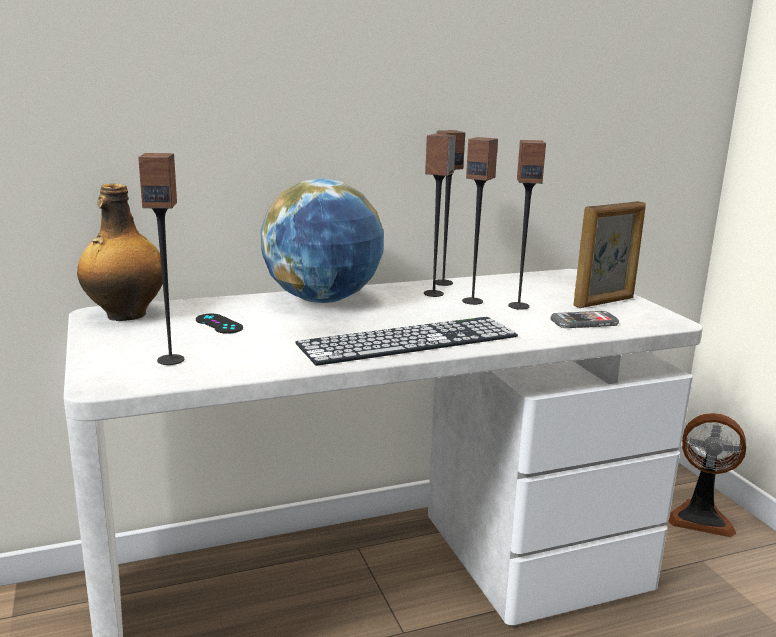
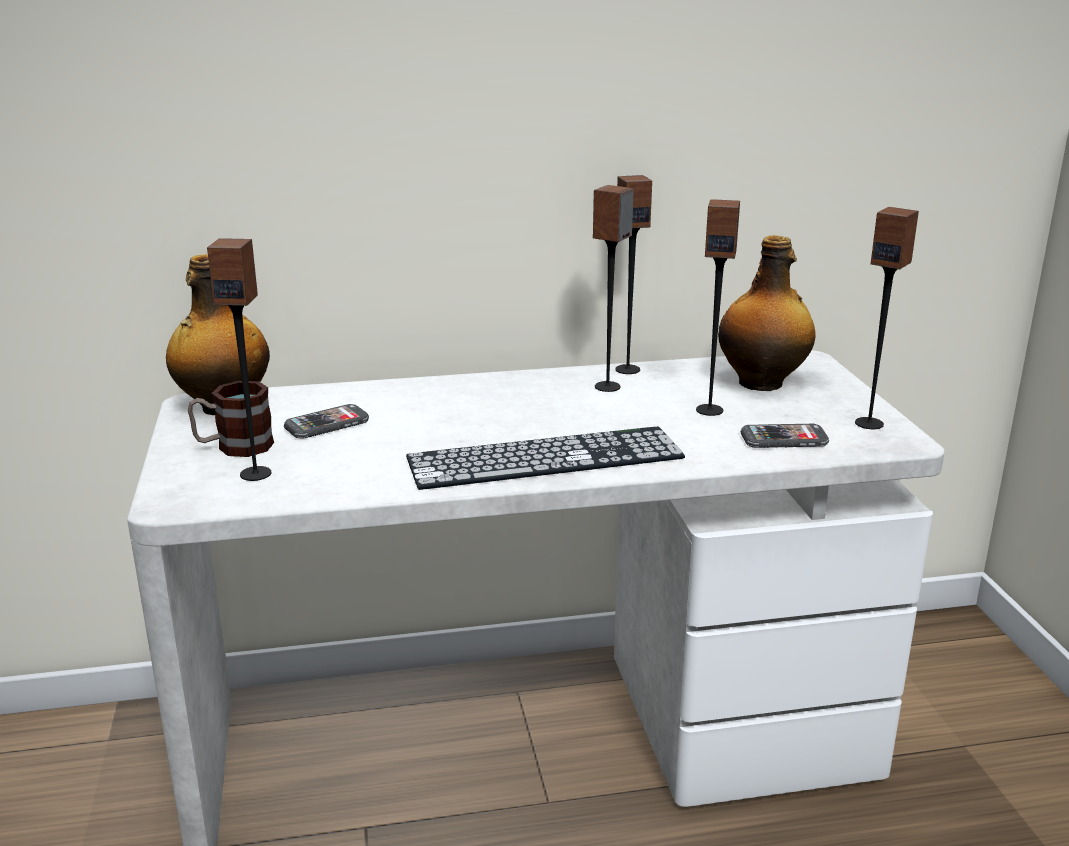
camera: 10 degrees right, 5 degrees up
(144, 342) = (234, 447): none -> mug
(219, 324) = (327, 424): black game controller -> phone
(323, 300) = (464, 392): globe -> none
(472, 301) = (653, 400): speaker -> speaker (869, 423)
(547, 288) = (762, 383): none -> bottle
(604, 302) = (828, 408): picture frame -> none
(700, 517) = (982, 687): fan -> none

